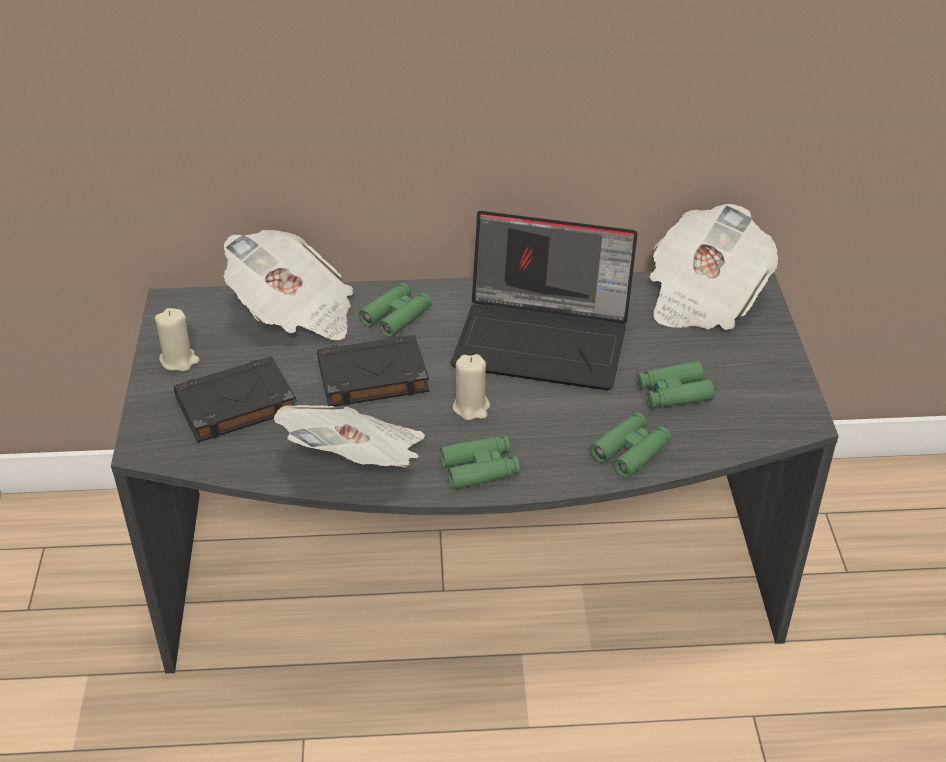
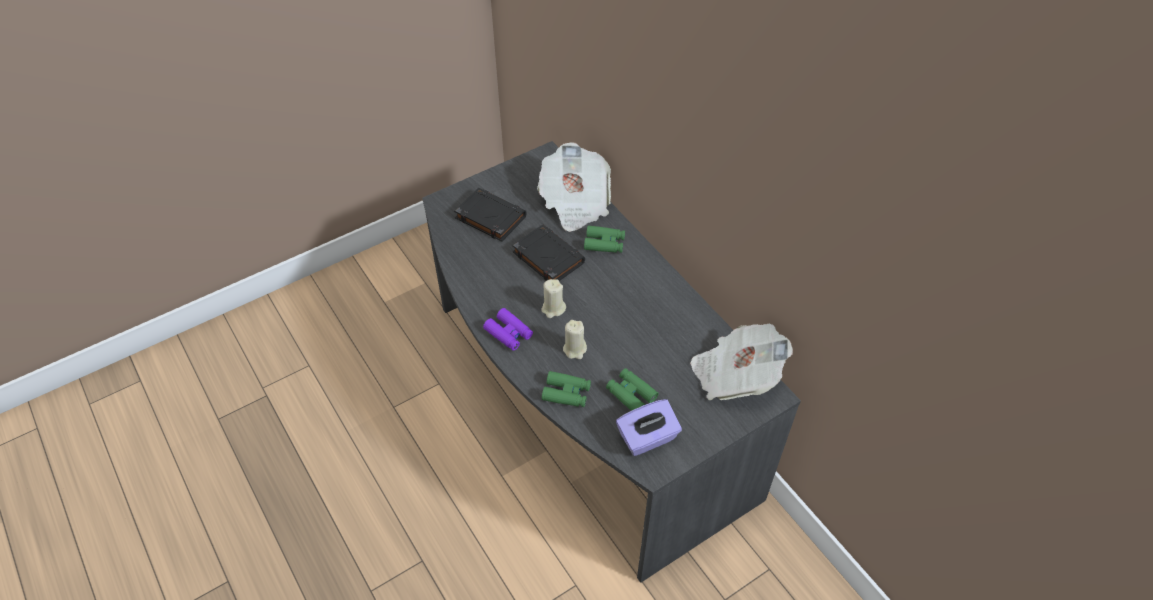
camera: 60 degrees right, 10 degrees up
(179, 360) = (507, 180): beige candle -> beige candle (575, 349)
(357, 462) = (481, 283): newspaper -> none
(480, 469) = (508, 333): green binoculars -> purple binoculars
(545, 339) = (634, 315): laptop -> none
(753, 406) = (647, 438): none -> purple tissue box

